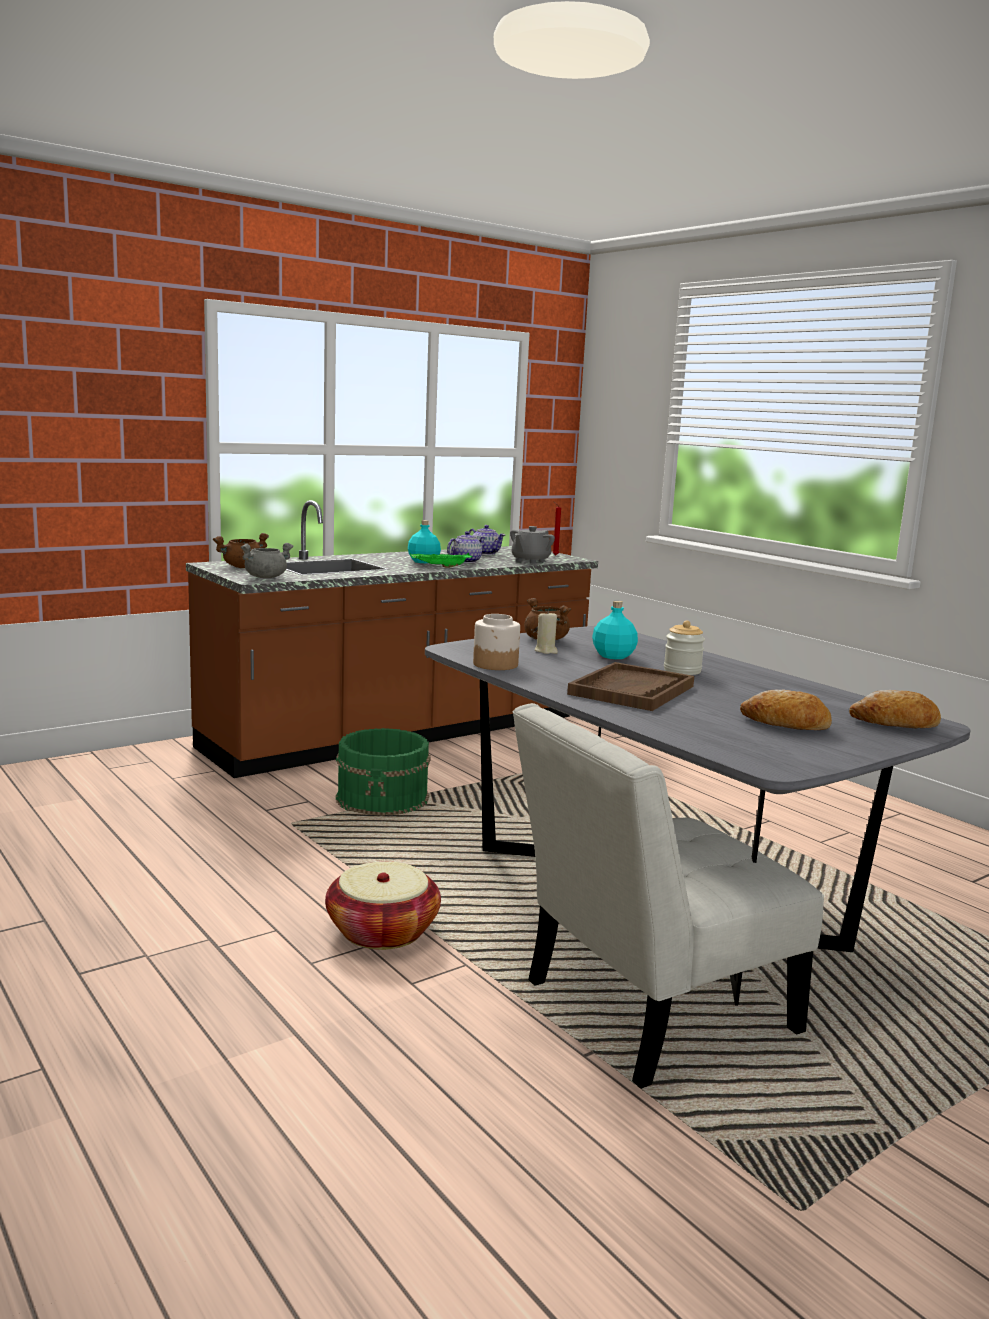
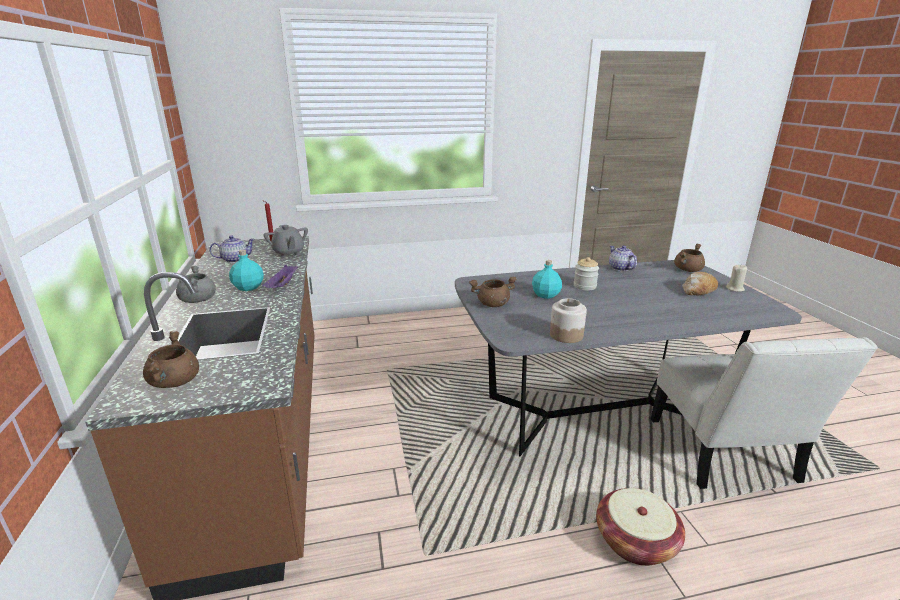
camera: 65 degrees left, 10 degrees up
(266, 577) = (257, 375): grey cooking pot -> grey cooking pot (197, 300)
(383, 799) = (400, 482): green bucket -> none
(440, 567) = (282, 286): green tray -> purple tray
(465, 561) = (265, 273): teapot -> teapot (620, 268)
(546, 651) = (527, 311): beige candle -> beige candle (735, 289)
(632, 690) = (633, 309): brown tray -> none
(894, 724) = (688, 270): bread -> brown cooking pot

